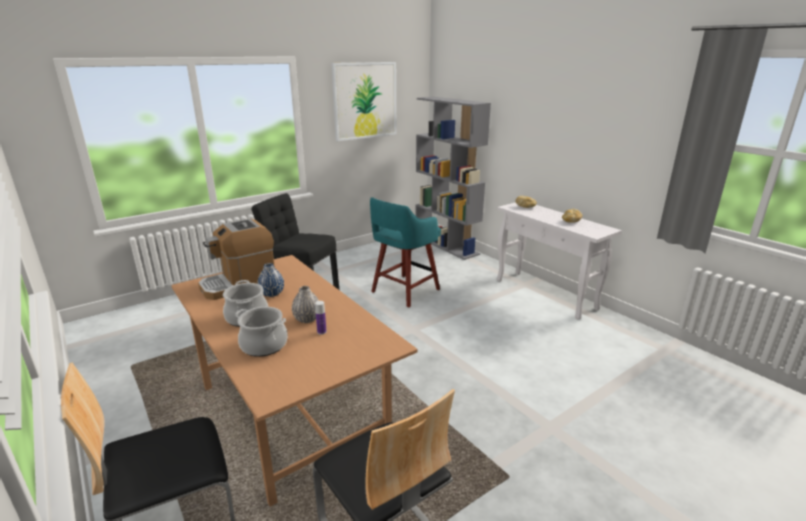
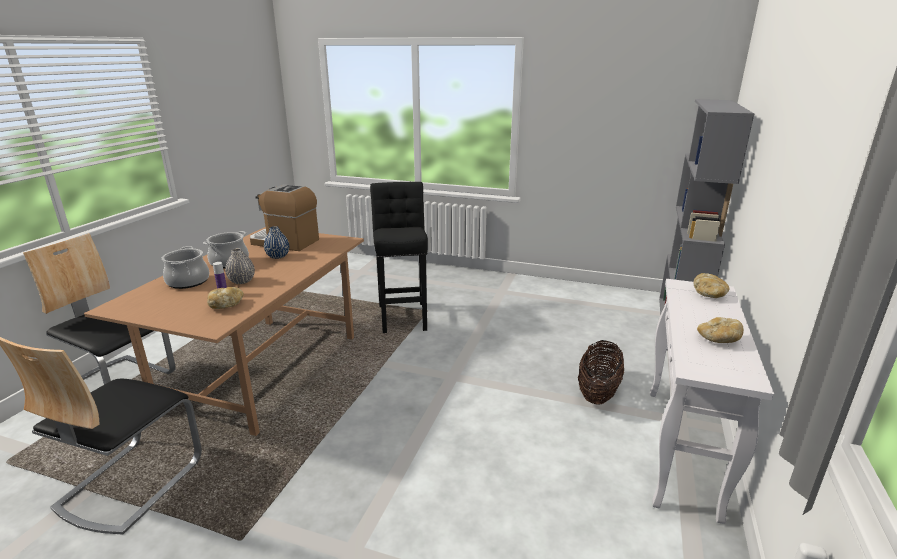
camera: 55 degrees right, 0 degrees up
(353, 334) = (226, 305): none -> bread
(365, 101) = (614, 97): picture -> none
(404, 291) = (521, 342): turquoise stool -> none
(481, 293) = (598, 392): none -> basket

